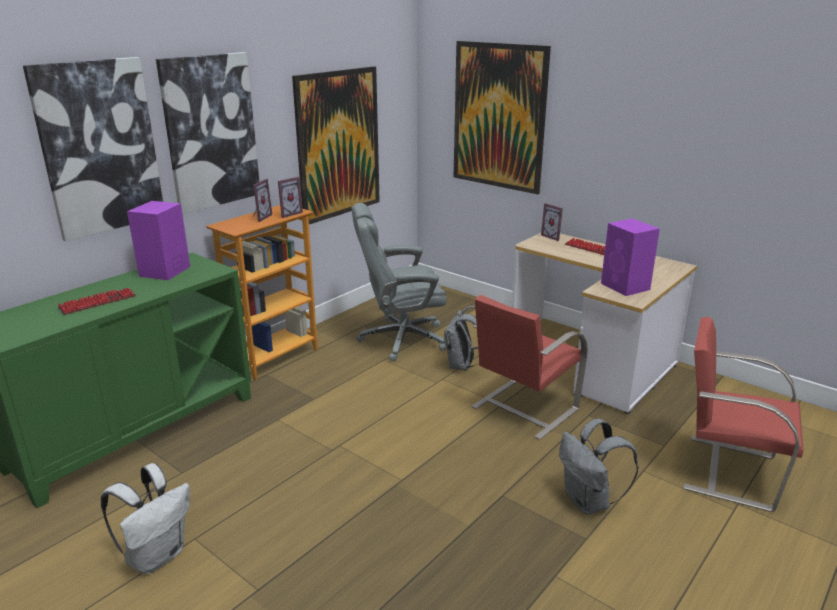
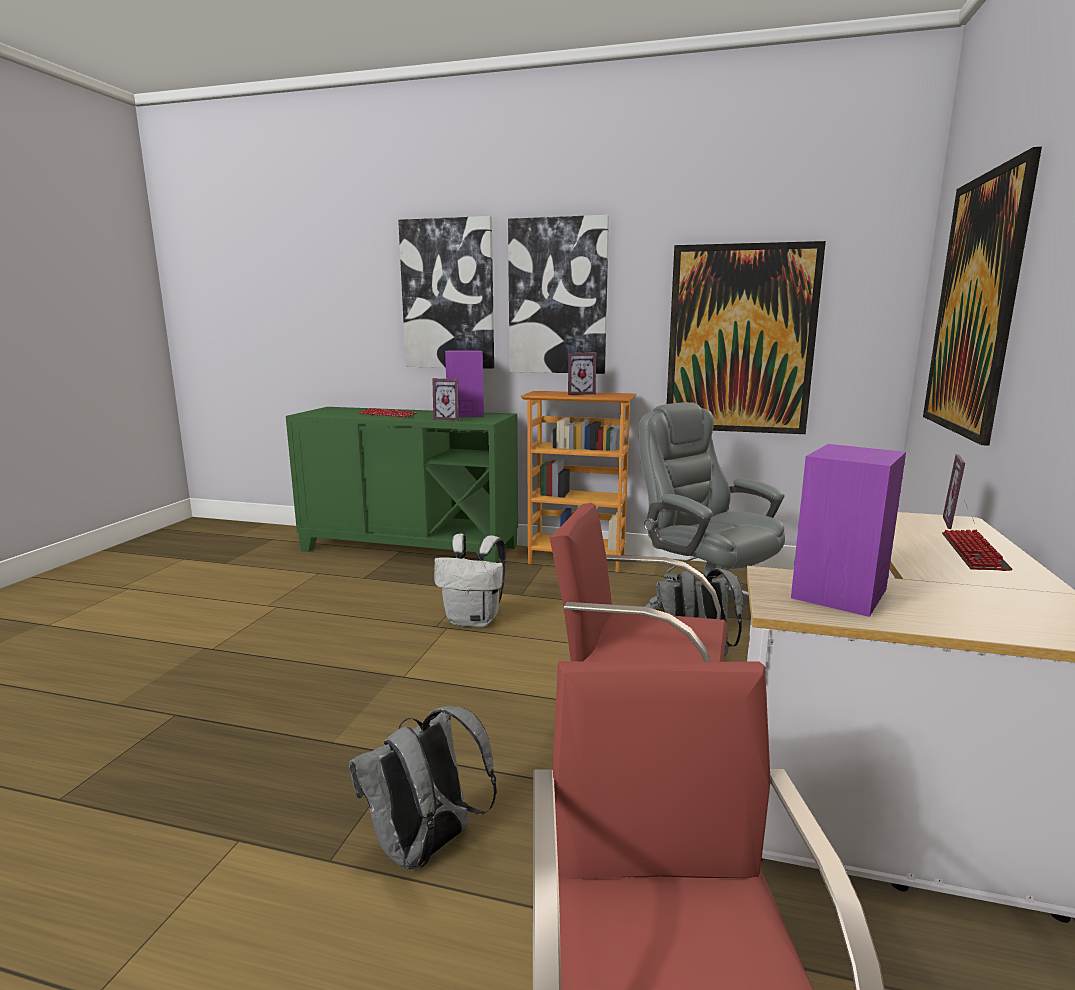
camera: 65 degrees right, 10 degrees down
(157, 555) = (253, 600): white backpack -> white backpack (474, 620)
(288, 214) = (607, 396): picture frame -> picture frame (449, 419)

